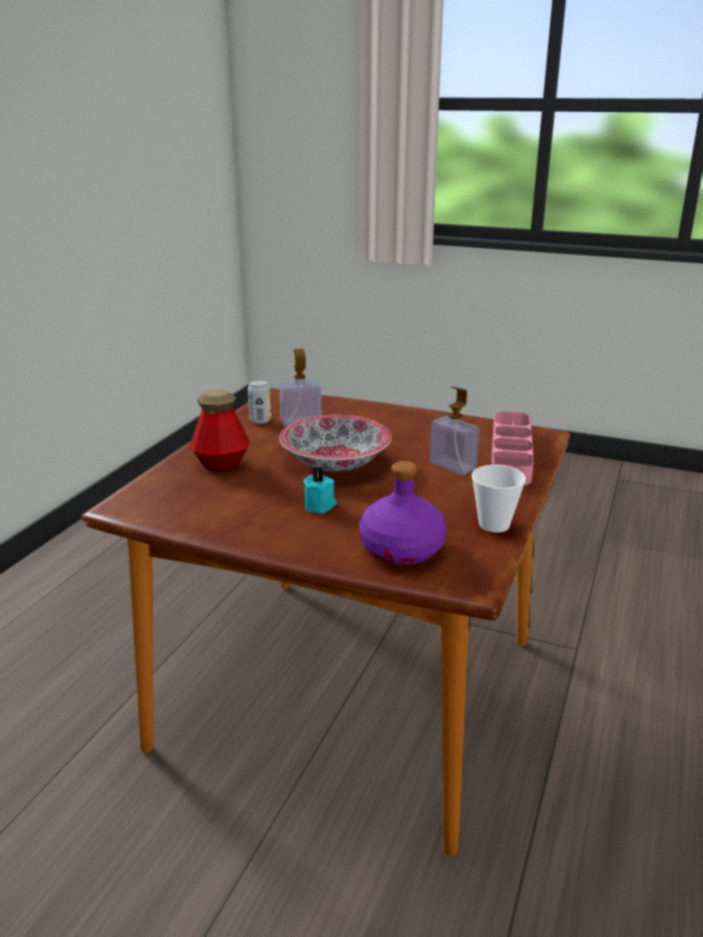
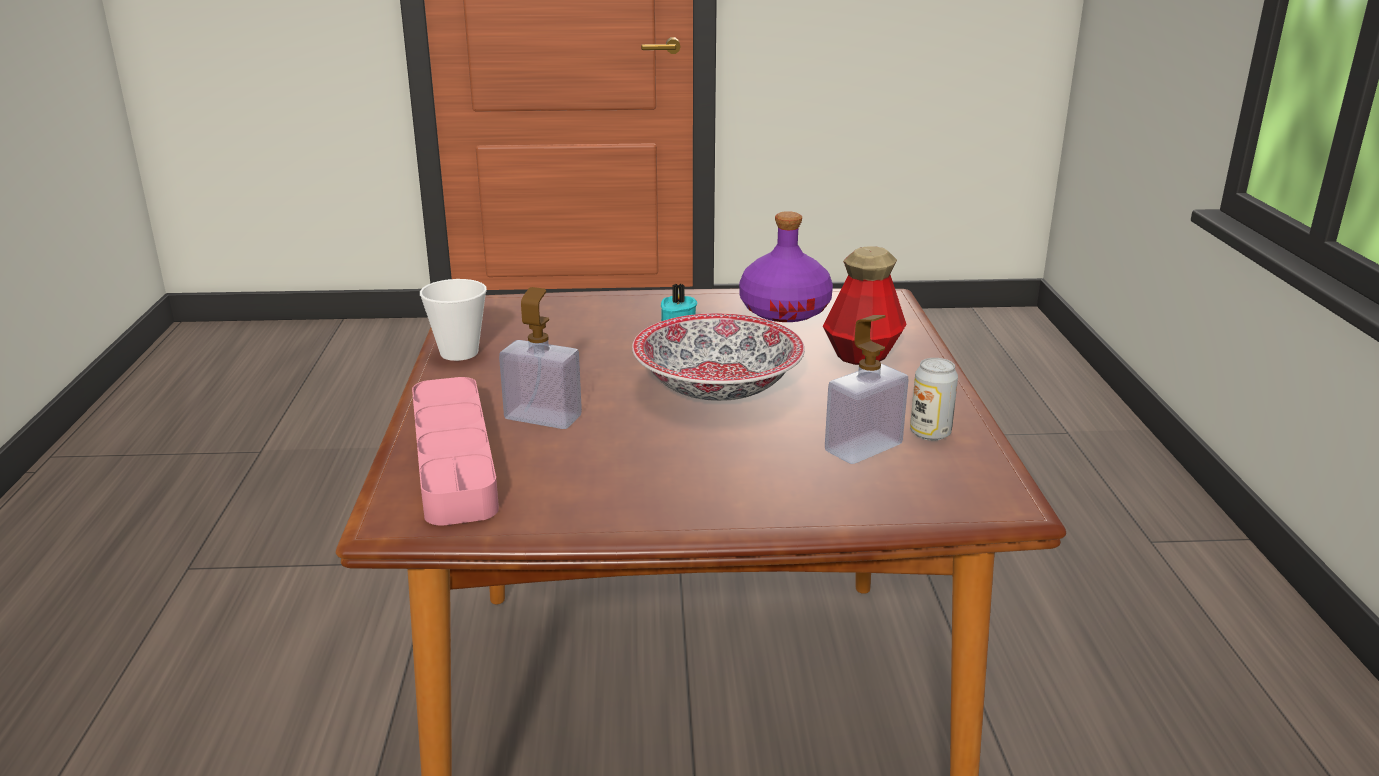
camera: 155 degrees right, 0 degrees up
(401, 549) = (553, 314): purple bottle -> purple bottle (784, 310)

